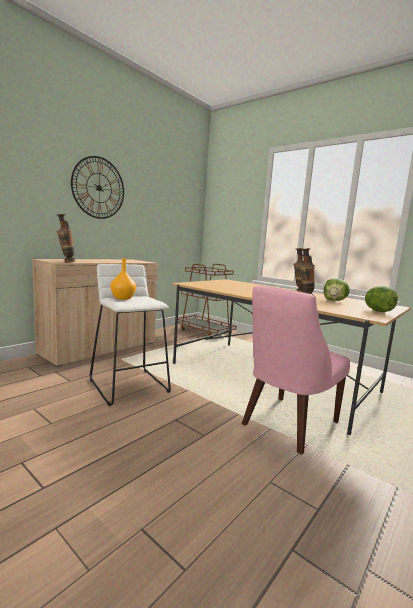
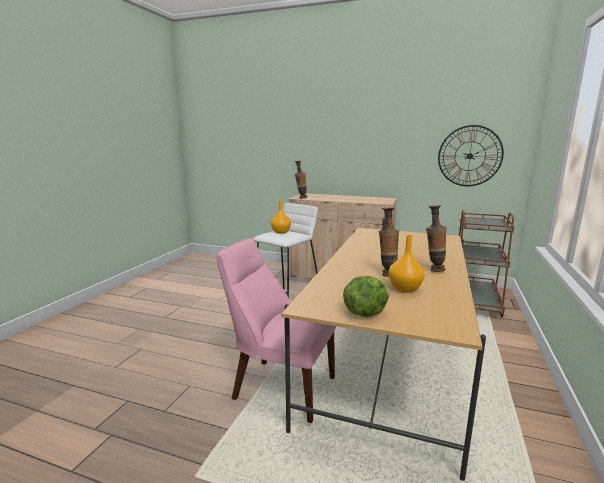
camera: 70 degrees right, 5 degrees up
(99, 188) = (361, 129): wall clock -> wall clock (469, 156)
(334, 301) = (405, 289): lettuce -> orange vase

